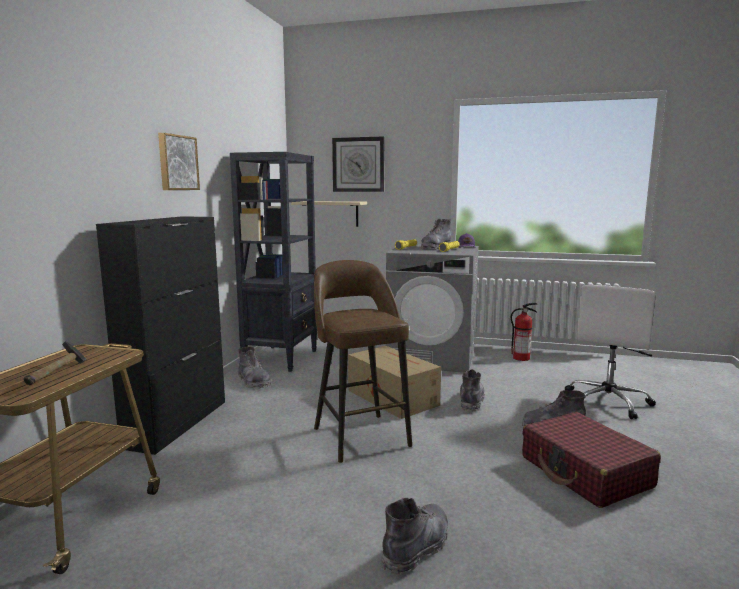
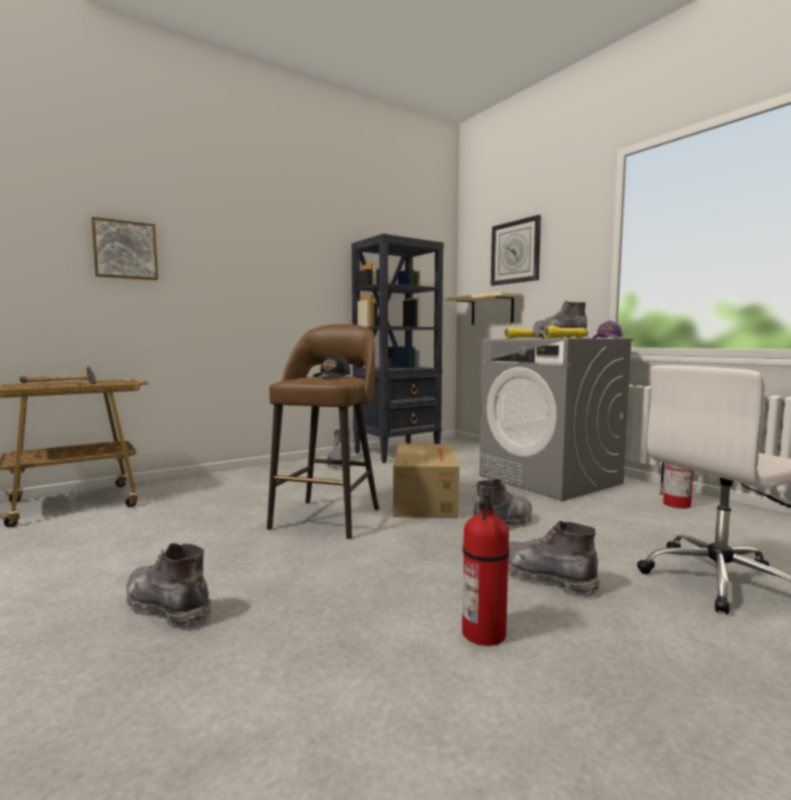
camera: 40 degrees right, 5 degrees down
(177, 163) = (278, 249): picture -> picture (125, 250)
(178, 423) = (235, 474): black cabinet -> none
(365, 312) = (333, 376): none -> black cap
(416, 548) = (168, 608): grey boot -> grey boot turned 135 degrees counterclockwise
(585, 472) = (484, 634): red suitcase -> fire extinguisher

